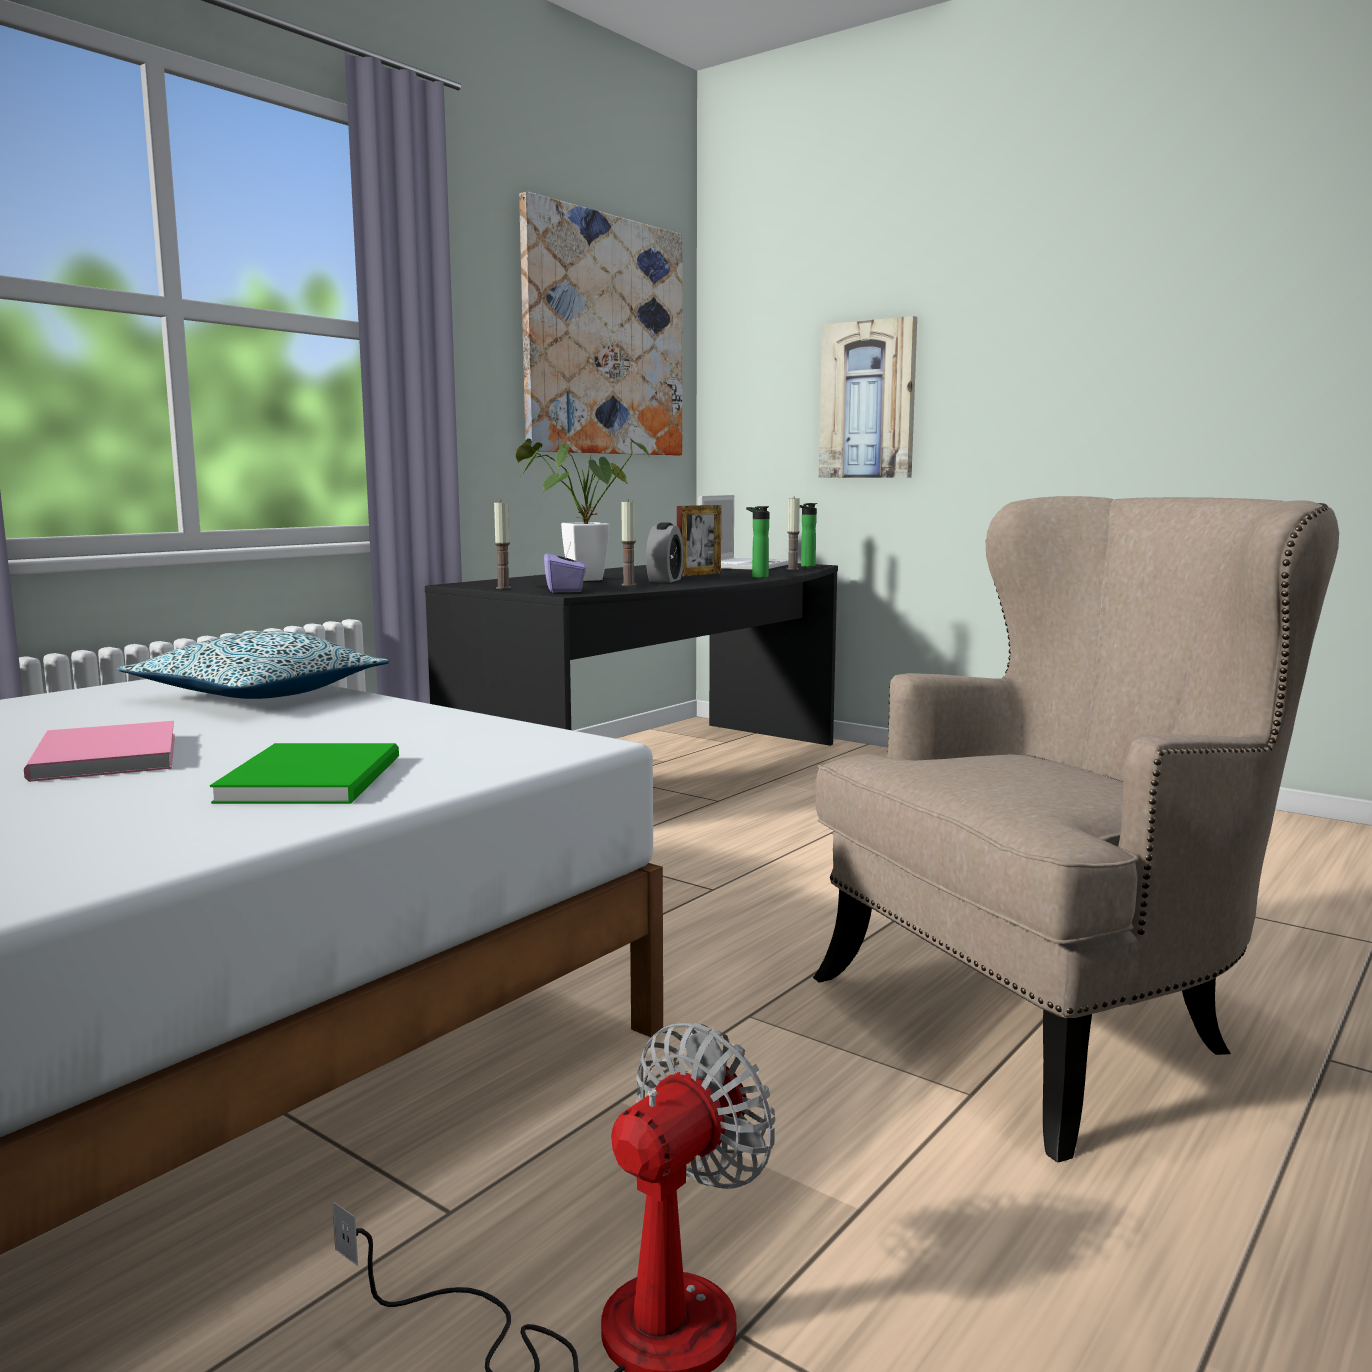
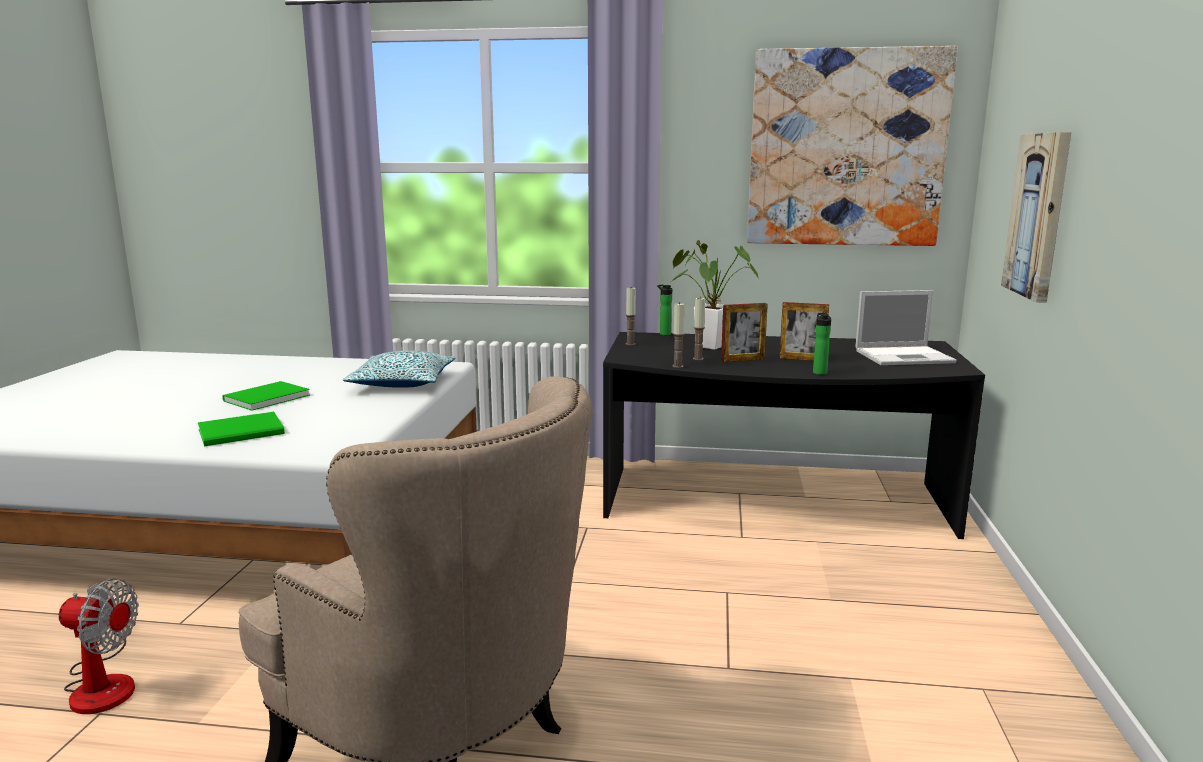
camera: 60 degrees right, 5 degrees up
(101, 758) = (264, 398): pink book -> green book
(565, 590) = (640, 355): purple tissue box -> none
(665, 580) = (742, 360): alarm clock -> picture frame
(792, 569) = (908, 370): candle -> candle (678, 366)
(805, 566) = (942, 369): bottle -> bottle (664, 334)

